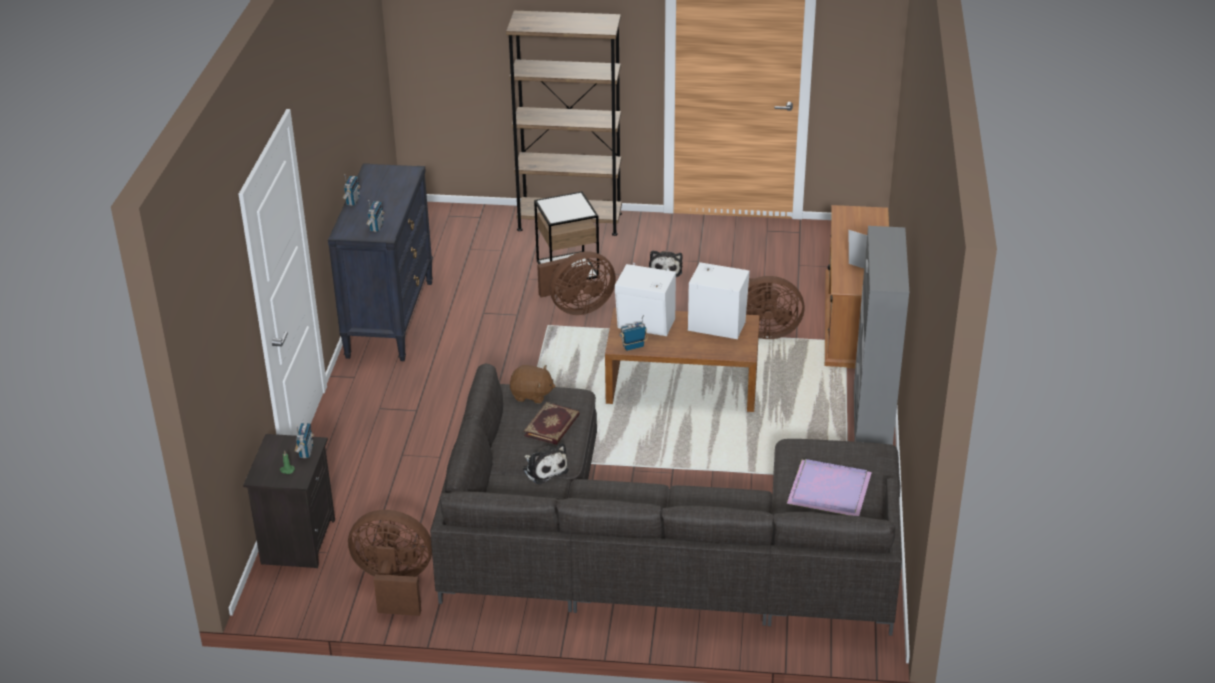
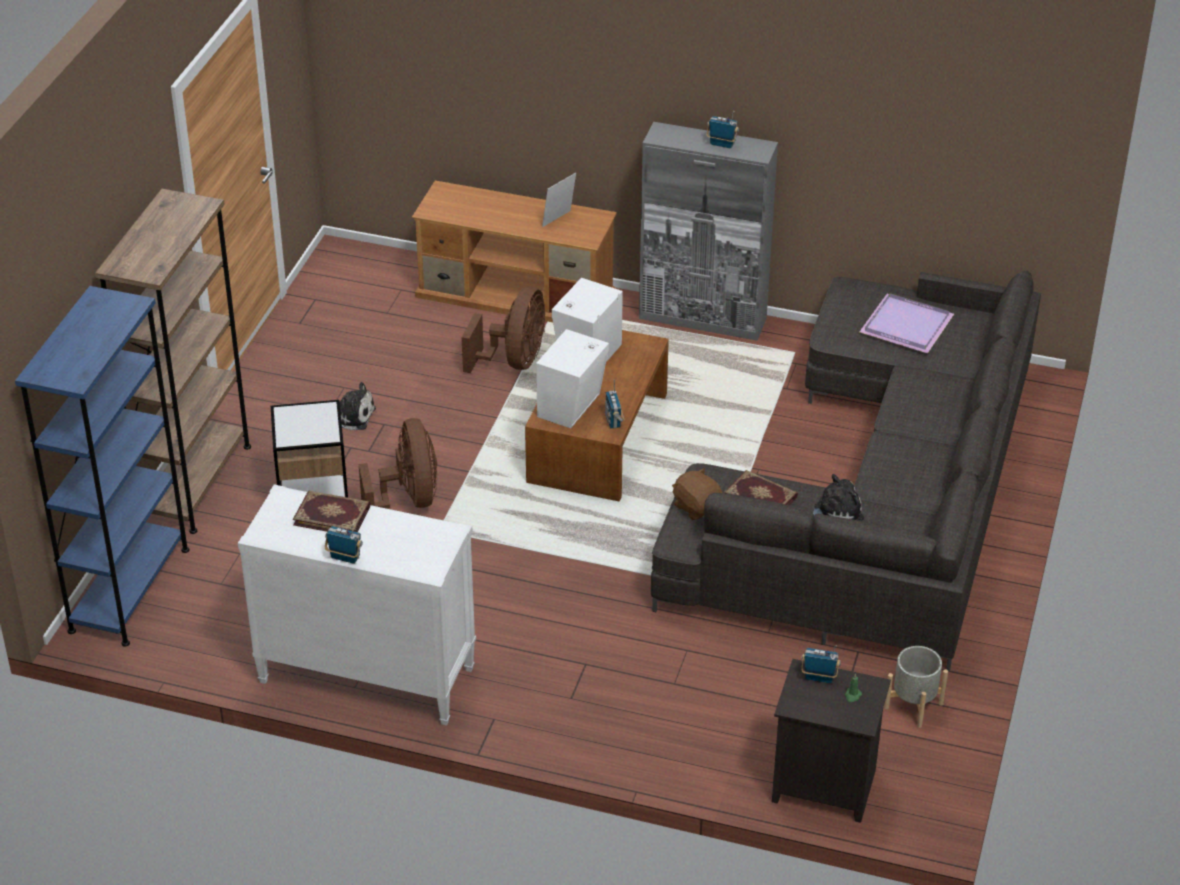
camera: 80 degrees left, 5 degrees up
(376, 227) = (425, 539): radio -> radio (722, 144)
(389, 318) = (365, 676): black dresser -> white dresser
(394, 585) = (914, 705): brown fan -> grey planter
(396, 190) = (332, 515): none -> book
(456, 218) = (129, 589): none -> blue bookcase
(531, 395) = (697, 507): brown plush toy -> brown plush toy turned 60 degrees counterclockwise

